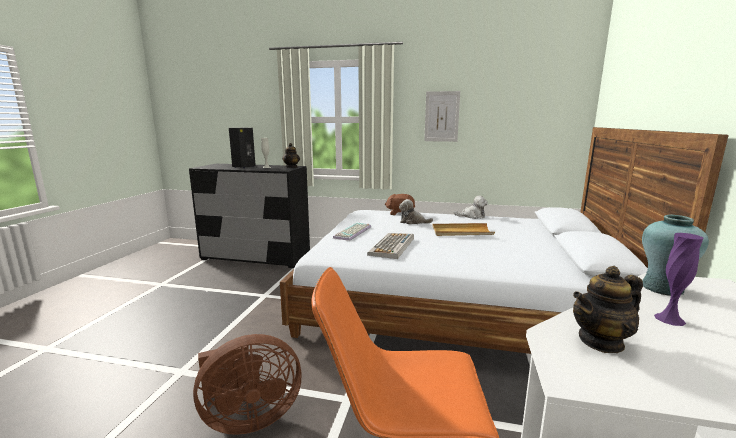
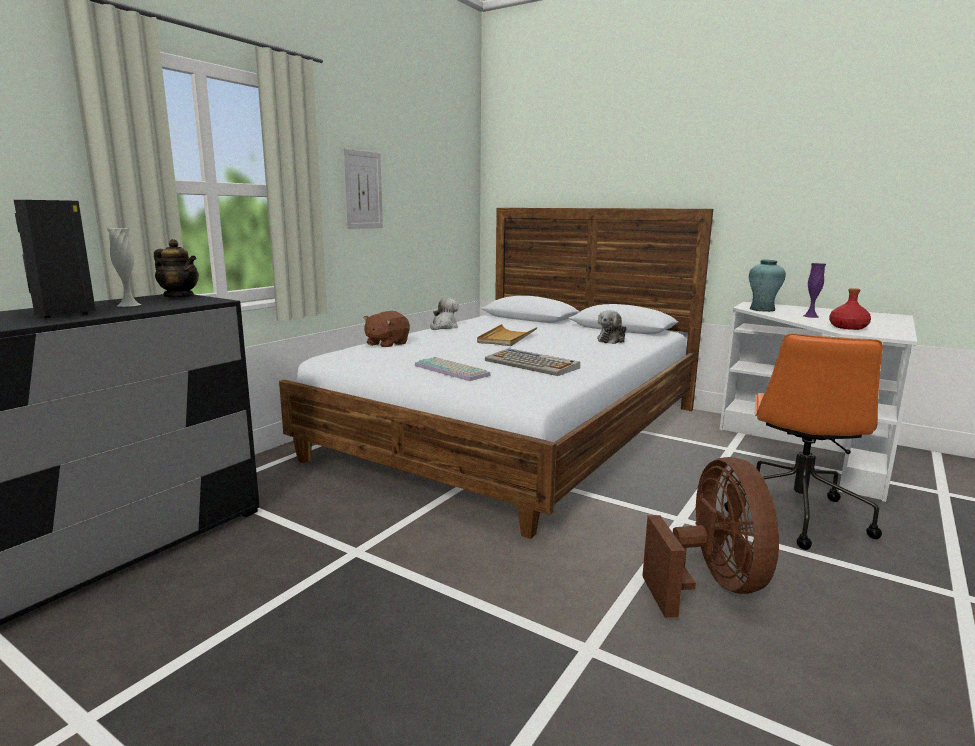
camera: 70 degrees left, 0 degrees up
(413, 222) = (441, 344): plush toy -> plush toy (612, 340)
(601, 341) = (848, 327): teapot -> red bottle

